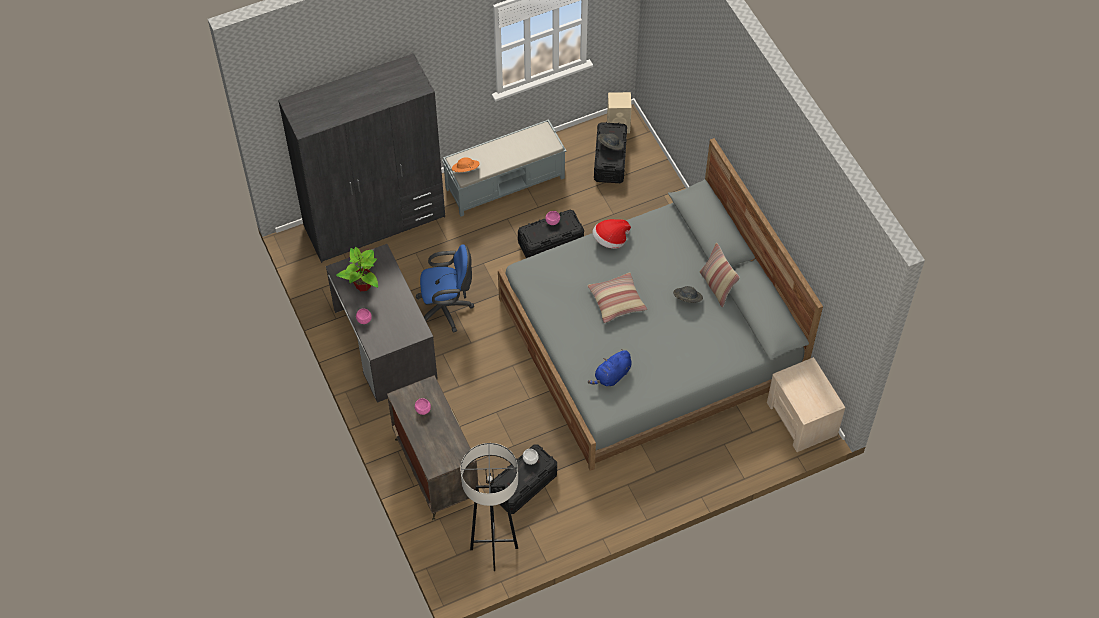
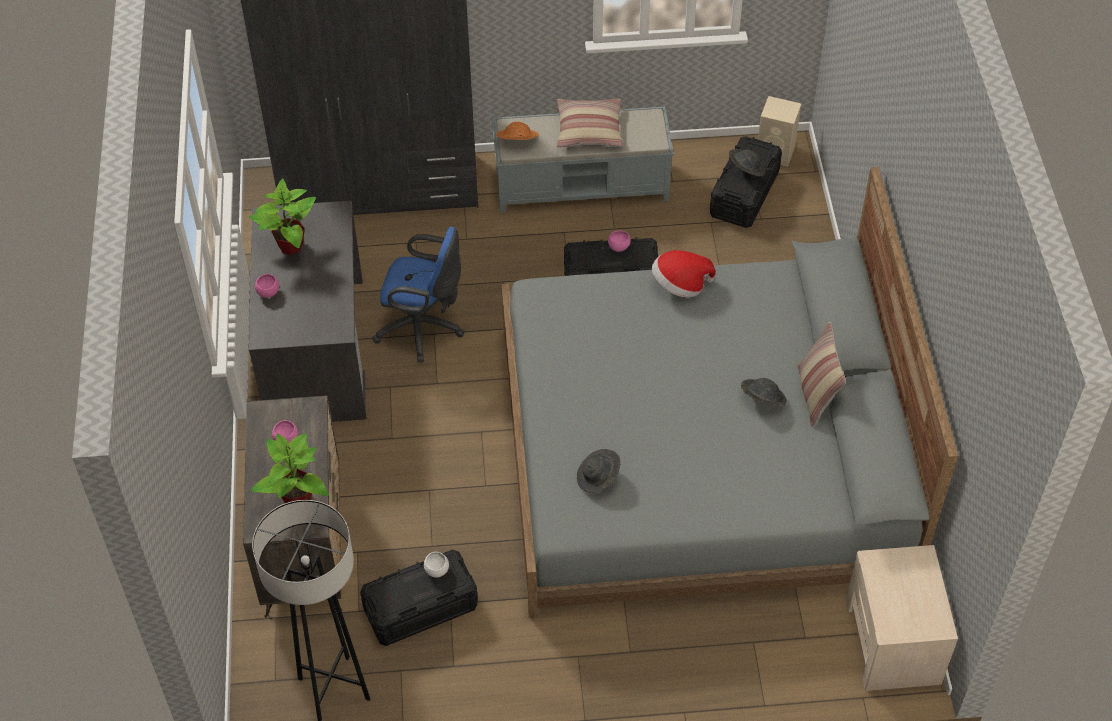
camera: 20 degrees right, 5 degrees down
(447, 444) = (297, 499): none -> potted plant
(612, 376) = (598, 478): blue plush toy -> grey hat
(616, 301) = (652, 372): pillow -> pillow (589, 130)

